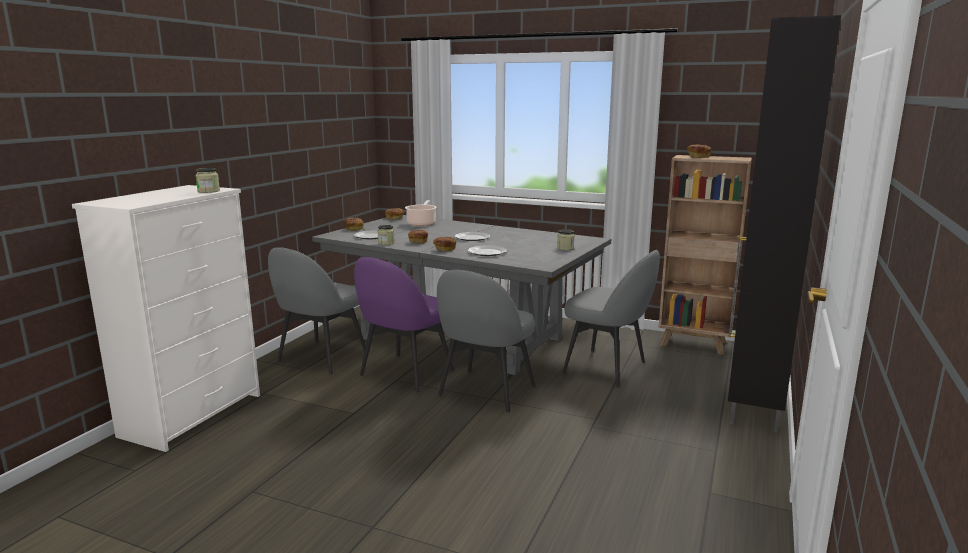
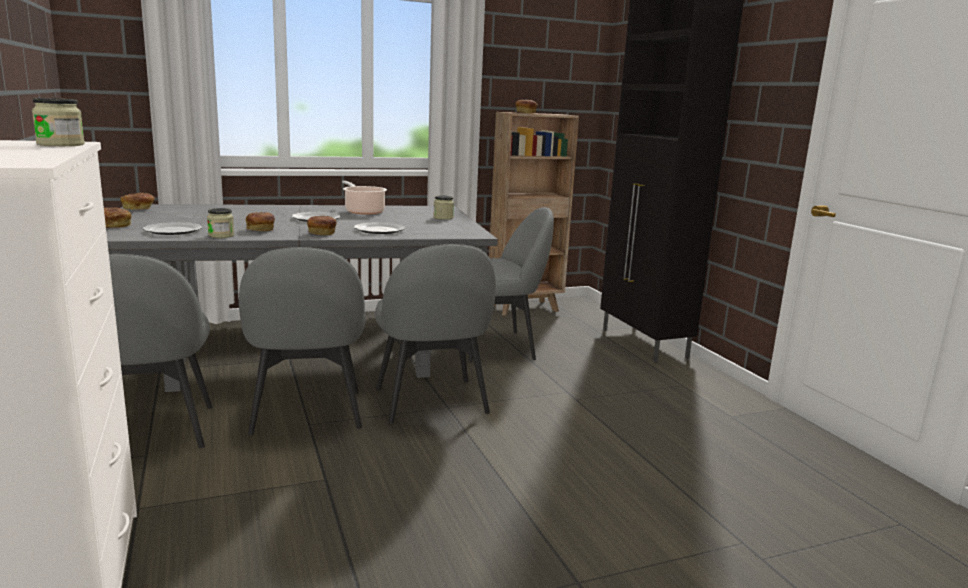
camera: 45 degrees left, 0 degrees up
(405, 373) = (306, 413): purple chair -> grey chair
(421, 223) = (198, 210): cooking pot -> cooking pot (363, 211)

